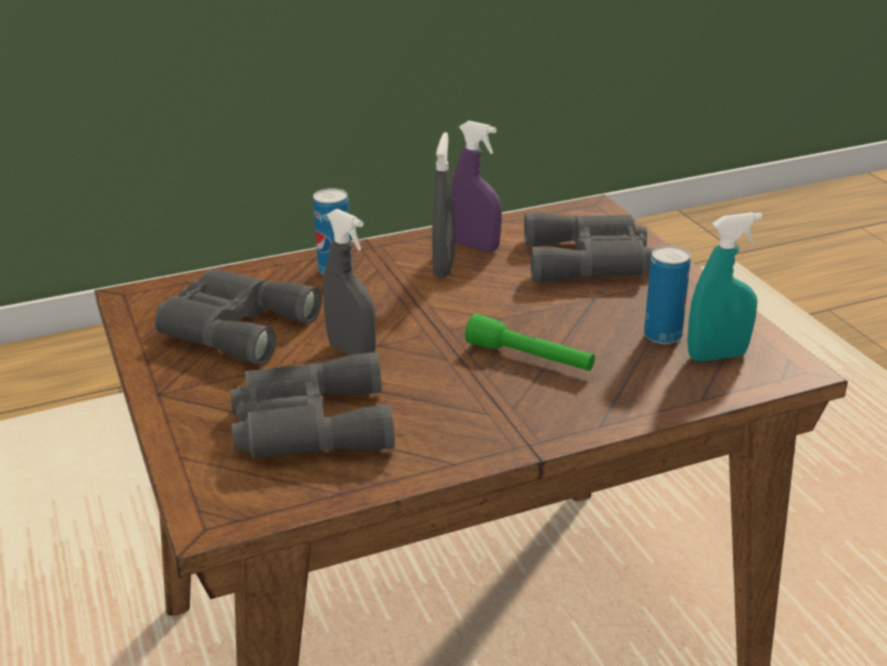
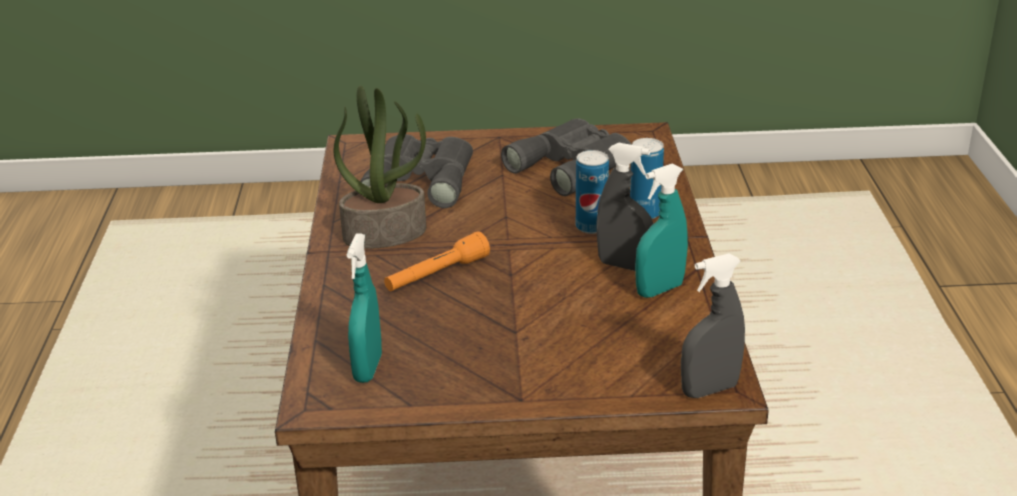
camera: 110 degrees right, 0 degrees up
(352, 351) = (503, 204): grey spray bottle -> grey spray bottle (709, 390)
(461, 414) = (385, 233): none -> potted plant
(475, 246) = (659, 290): purple spray bottle -> turquoise spray bottle
(530, 358) = (436, 275): green flashlight -> orange flashlight
(591, 260) = (593, 349): grey binoculars -> none
(662, 336) = (422, 349): can -> can (591, 227)

